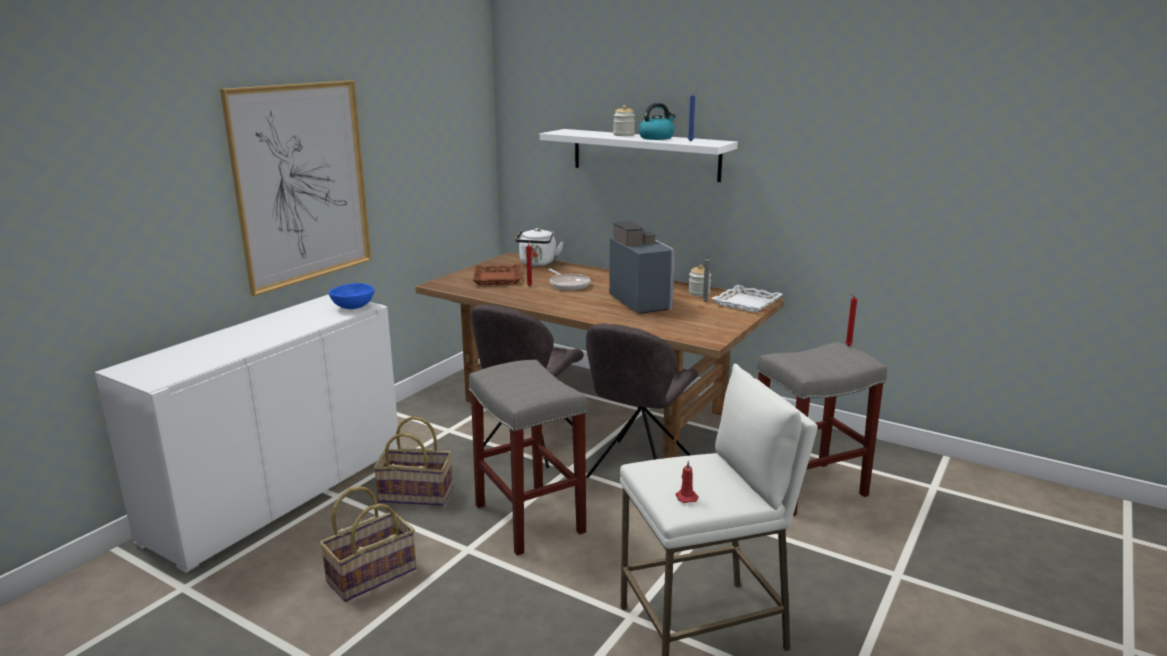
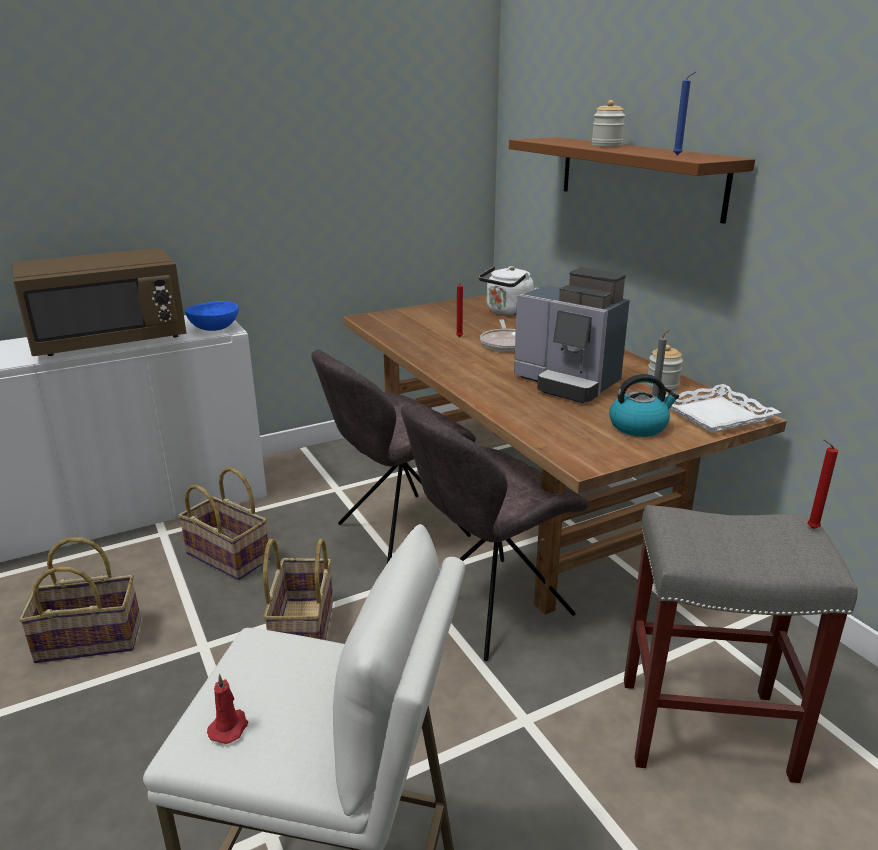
camera: 30 degrees right, 5 degrees up
(278, 330) = (110, 341): none -> brown microwave
(302, 184) = (190, 180): picture -> none
(496, 279) = (436, 322): brown tray -> none
(527, 518) = (302, 629): grey stool -> basket
(642, 301) = (567, 383): coffee machine -> coffee machine turned 120 degrees clockwise
(645, 154) = (638, 176): white shelf -> brown shelf
(656, 138) = (641, 149): kettle -> kettle (639, 426)

